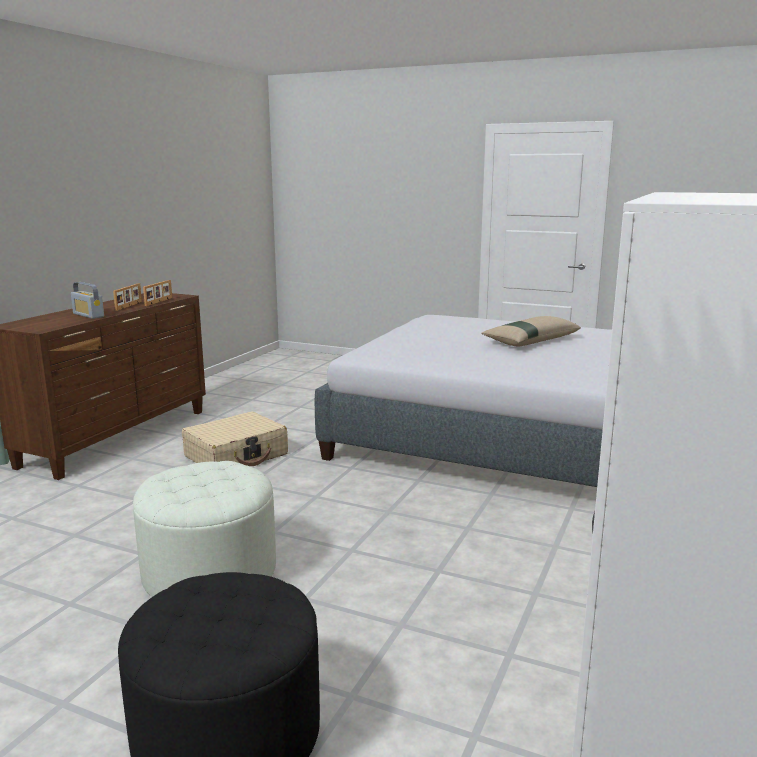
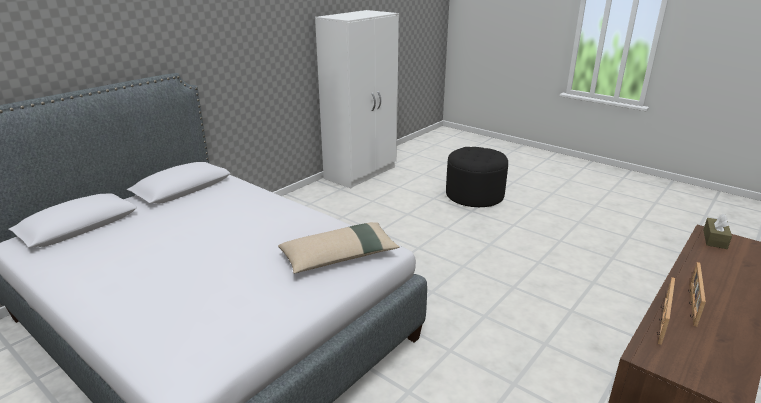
camera: 165 degrees left, 10 degrees up
(44, 327) = (715, 239): none -> brown tissue box
(88, 315) = (708, 270): radio -> none
(210, 572) = (495, 246): white ottoman -> none
(236, 455) = (504, 360): beige suitcase -> none
(530, 341) = (182, 255): beige pillow -> beige pillow (339, 256)

